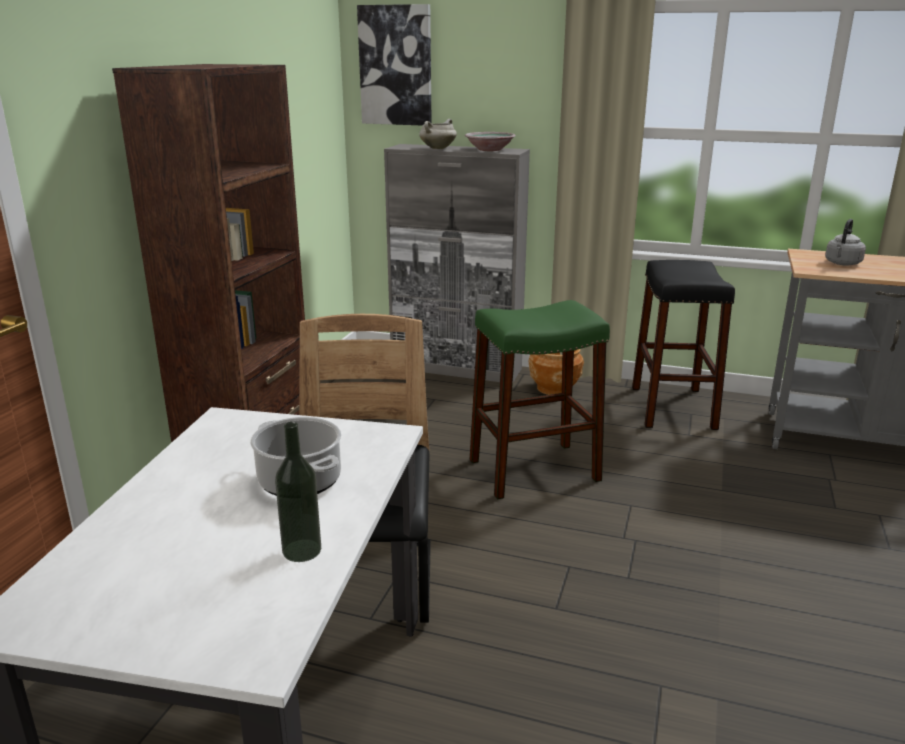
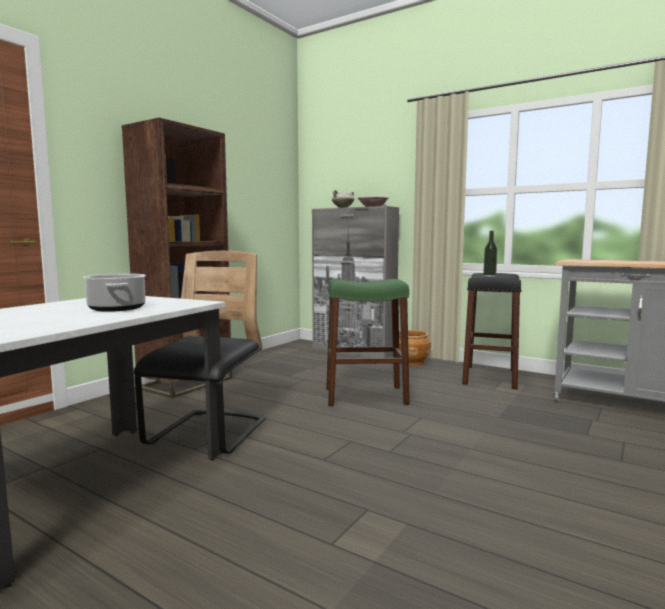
camera: 15 degrees right, 15 degrees down
(302, 550) = (70, 322): bottle -> bottle (489, 275)
(396, 66) = (326, 166): picture -> none
(842, 263) = (599, 261): grey kettle -> none

